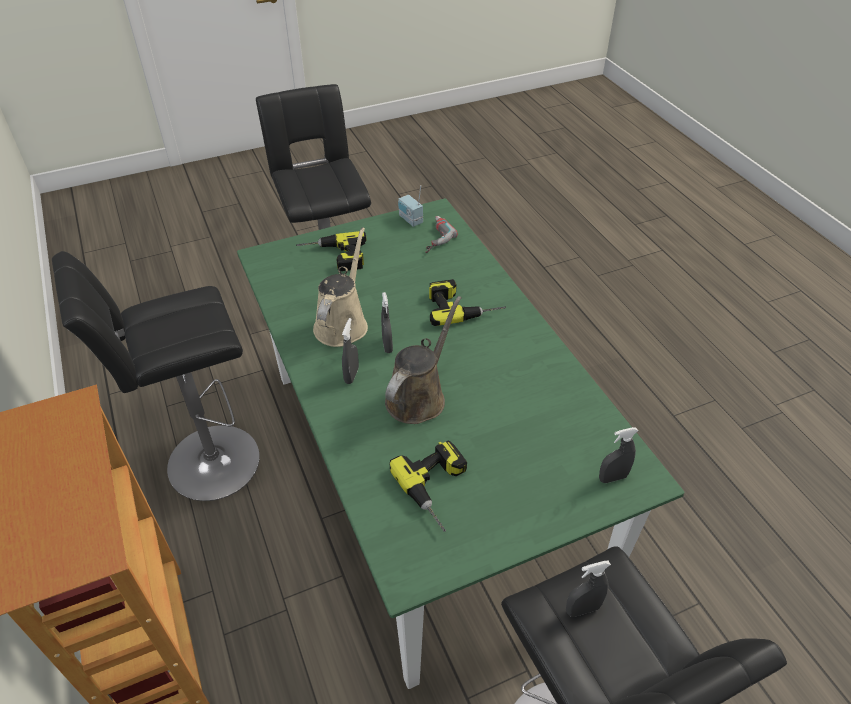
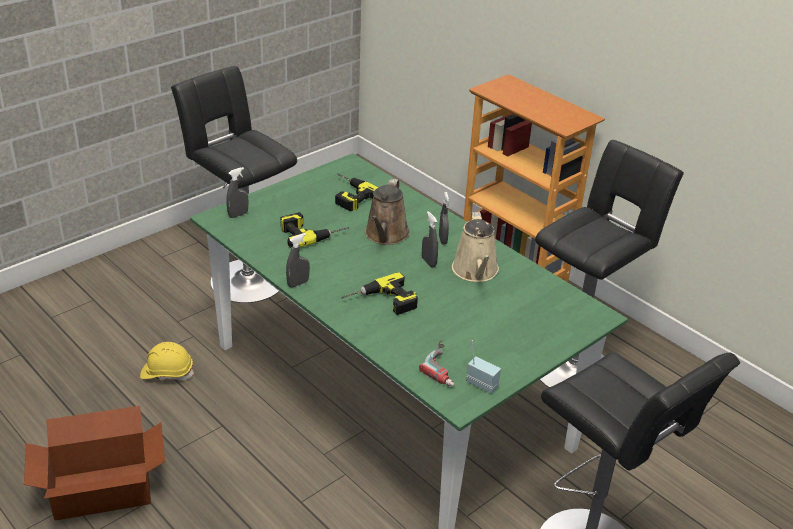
camera: 160 degrees right, 10 degrees down
(333, 257) = (530, 326): power drill -> power drill (312, 232)
(582, 609) = (254, 154): grey spray bottle -> grey spray bottle (298, 283)
(675, 567) = (167, 373): none -> yellow hard hat
(719, 435) = (101, 489): none -> cardboard box

